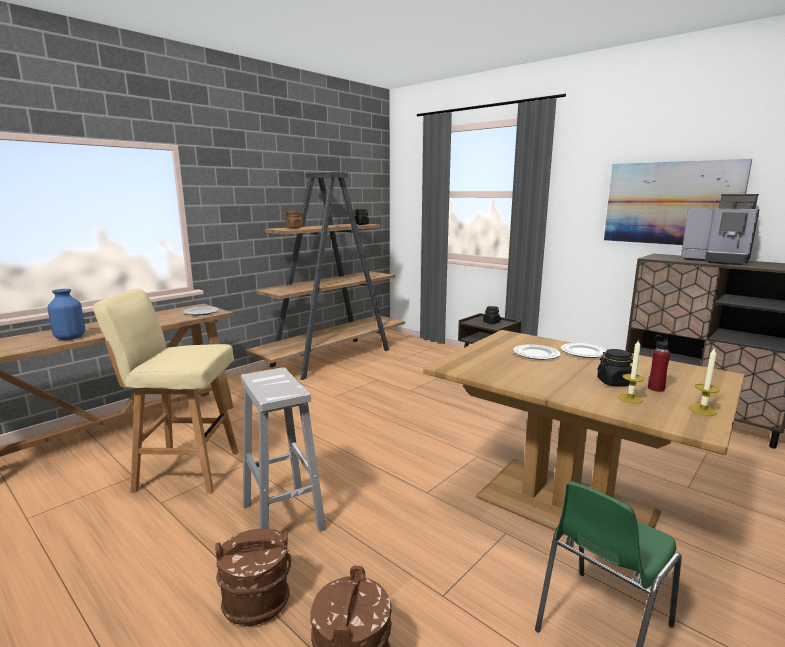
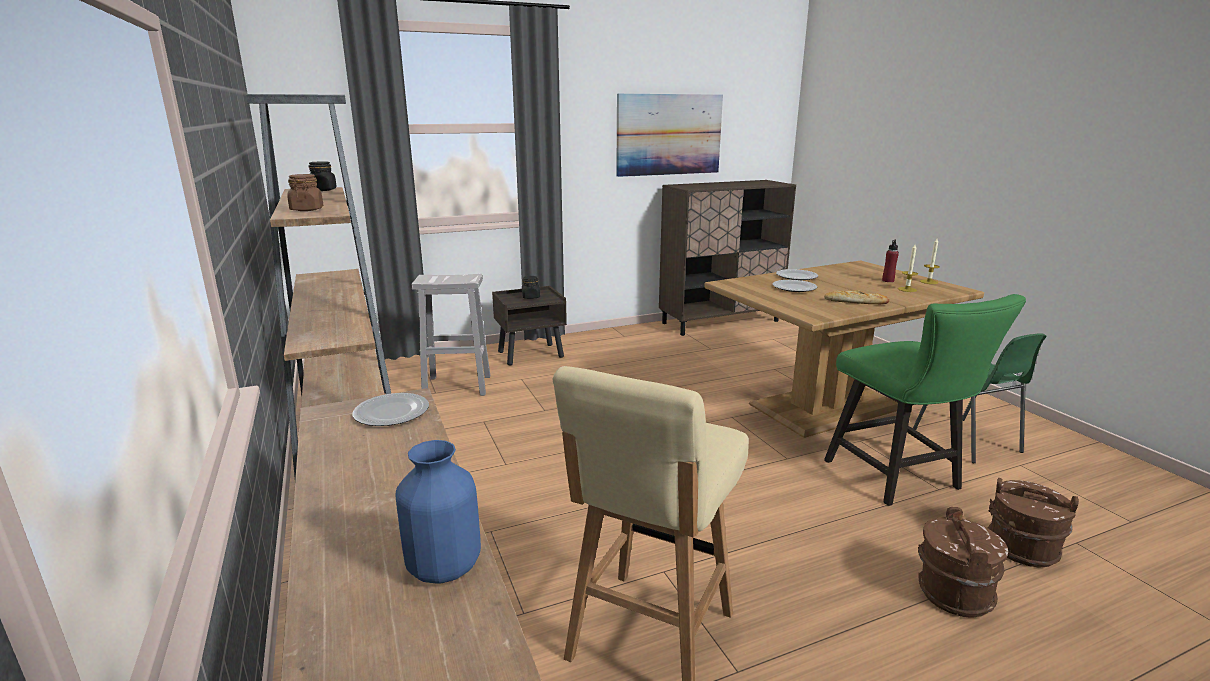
camera: 65 degrees left, 5 degrees up
(283, 517) = (808, 555): white stool -> white stool (458, 386)
(443, 563) = (898, 478): none -> green chair
(525, 377) = (855, 302): none -> bread
(614, 382) = (873, 285): black jar -> none
(717, 261) = (724, 184): coffee machine -> none

